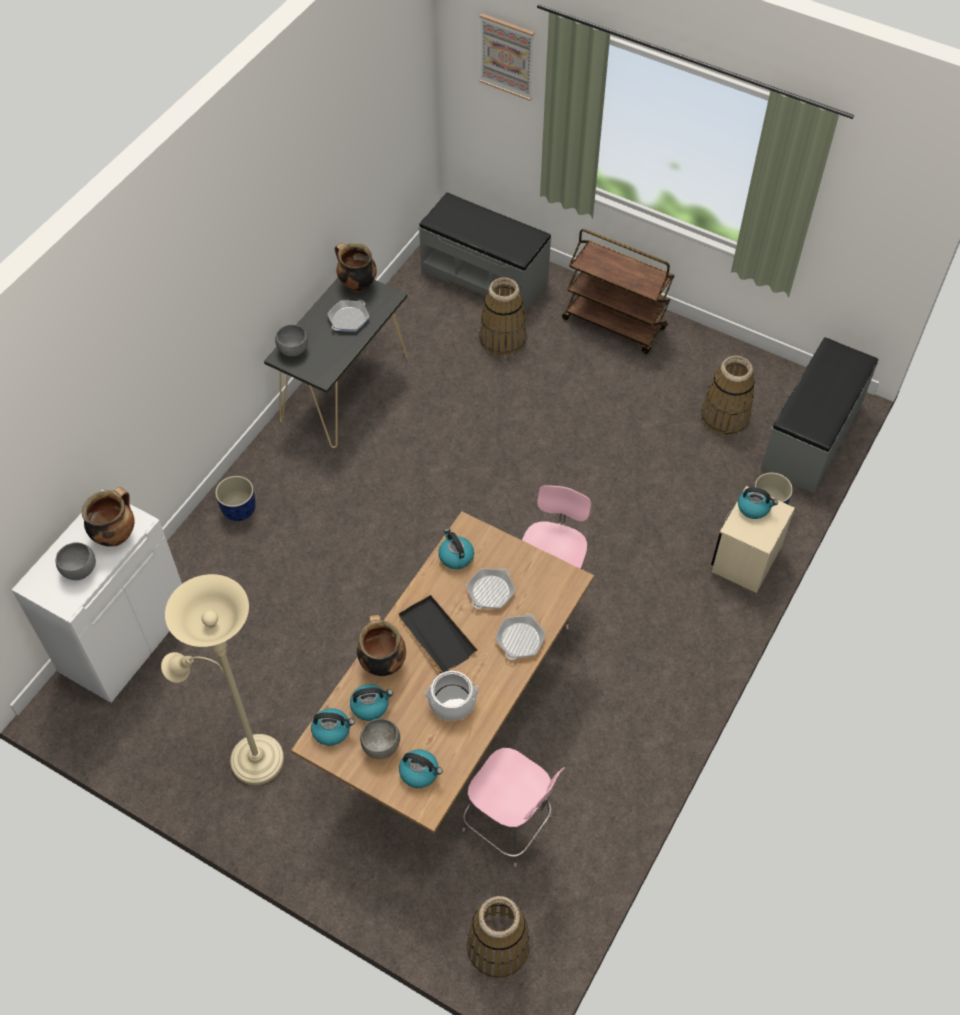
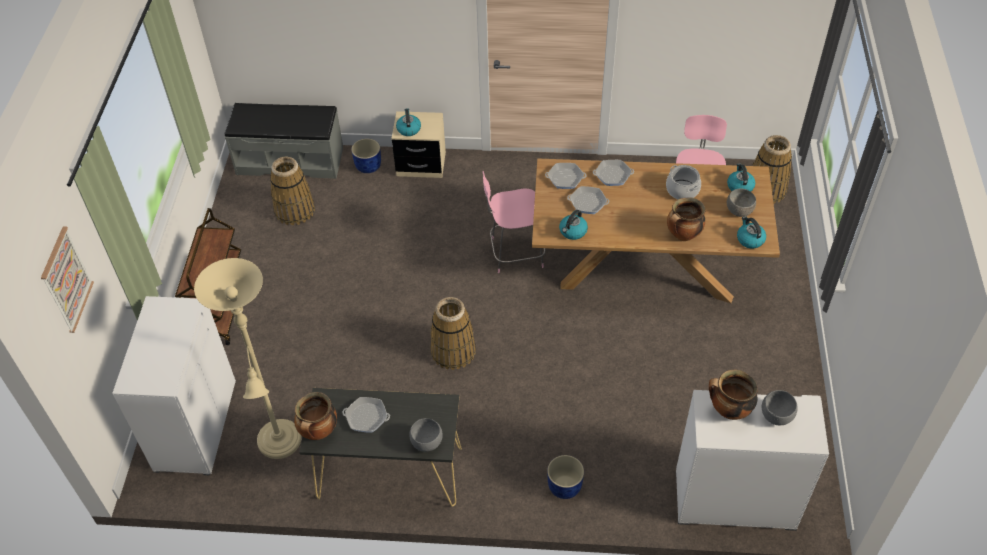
camera: 115 degrees left, 5 degrees down
(250, 759) = (758, 363): beige floor lamp -> beige floor lamp (280, 445)
(370, 706) = (717, 228): kettle -> none
(436, 635) = (641, 217): black tray -> none
(485, 275) = (194, 425): grey bench -> white cabinet
(503, 339) = (273, 378): basket -> basket (453, 351)
(543, 588) = (565, 178): none -> frying pan

